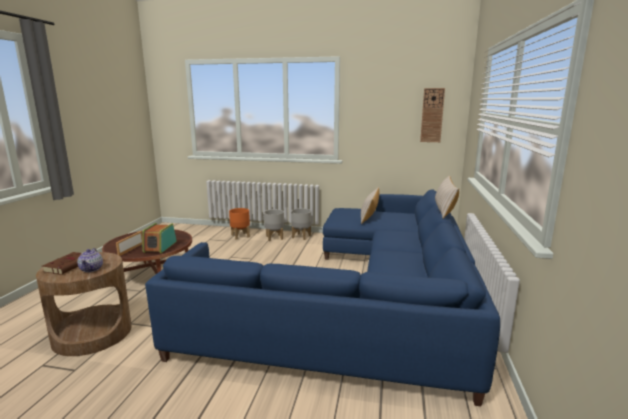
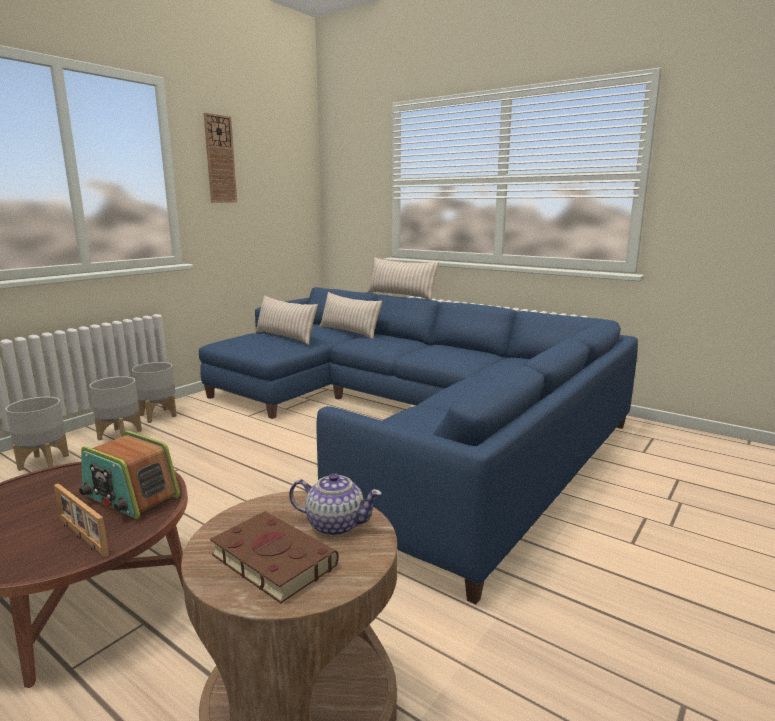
camera: 65 degrees left, 0 degrees up
(240, 236) = (43, 462): orange planter -> grey planter
(408, 226) = (349, 332): none -> beige pillow
(432, 115) = (289, 187): wall clock -> wall clock (220, 159)

